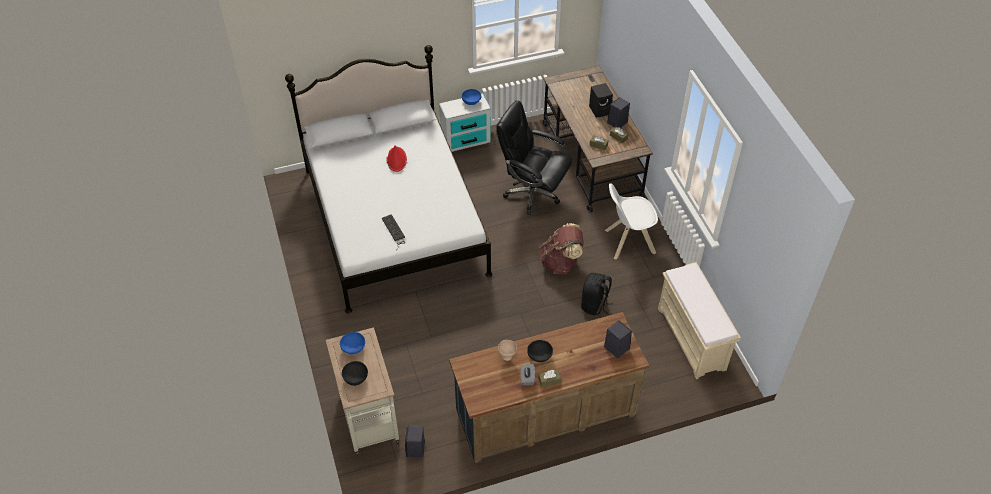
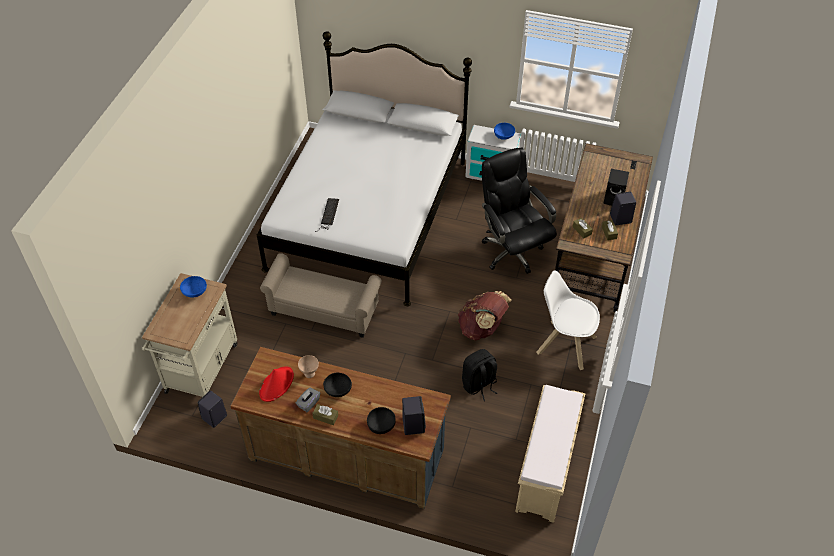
camera: 35 degrees right, 0 degrees up
(355, 377) = (173, 317): black bowl -> black bowl (381, 425)
(396, 159) = (387, 155): red hat -> red hat (276, 384)
(428, 316) = (324, 311): none -> beige ottoman

